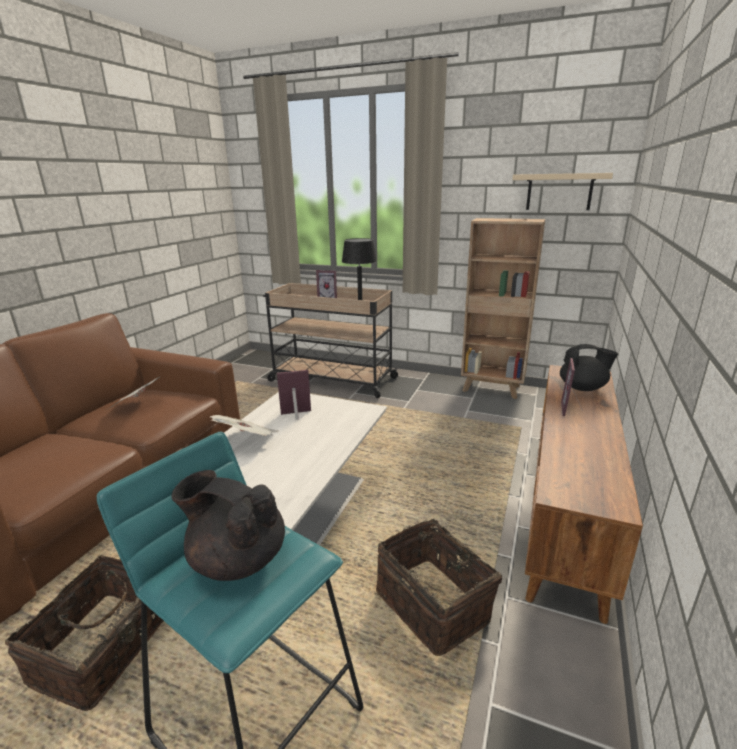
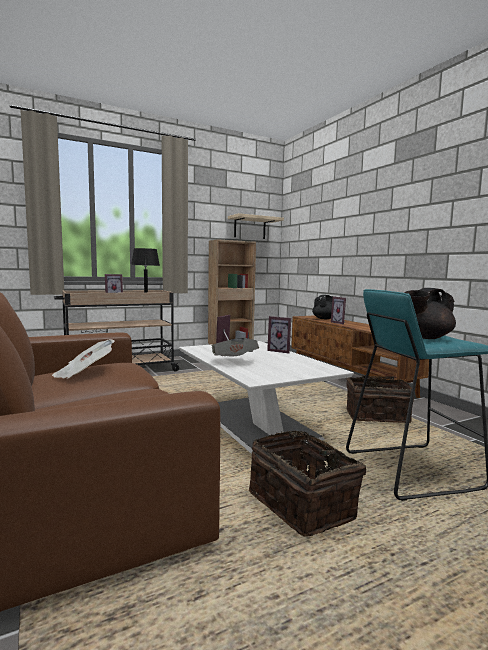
camera: 50 degrees left, 15 degrees down
(344, 440) = (280, 351): none -> picture frame

